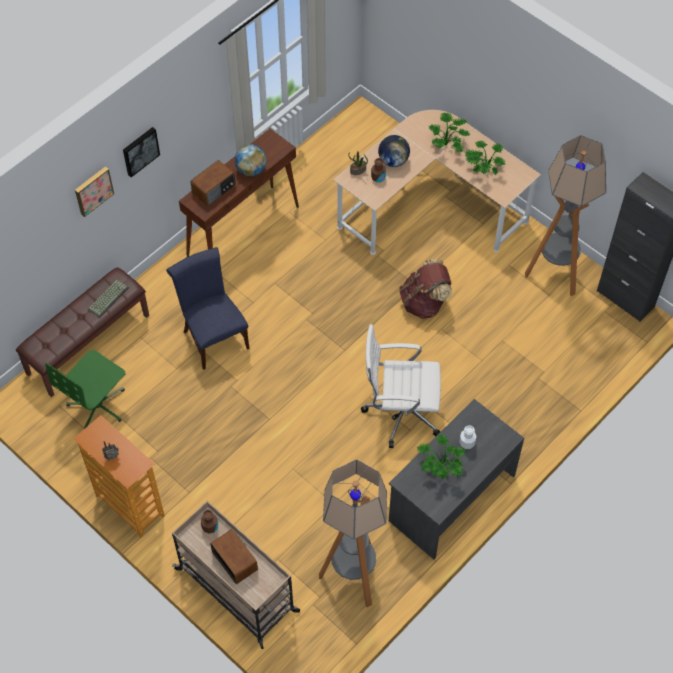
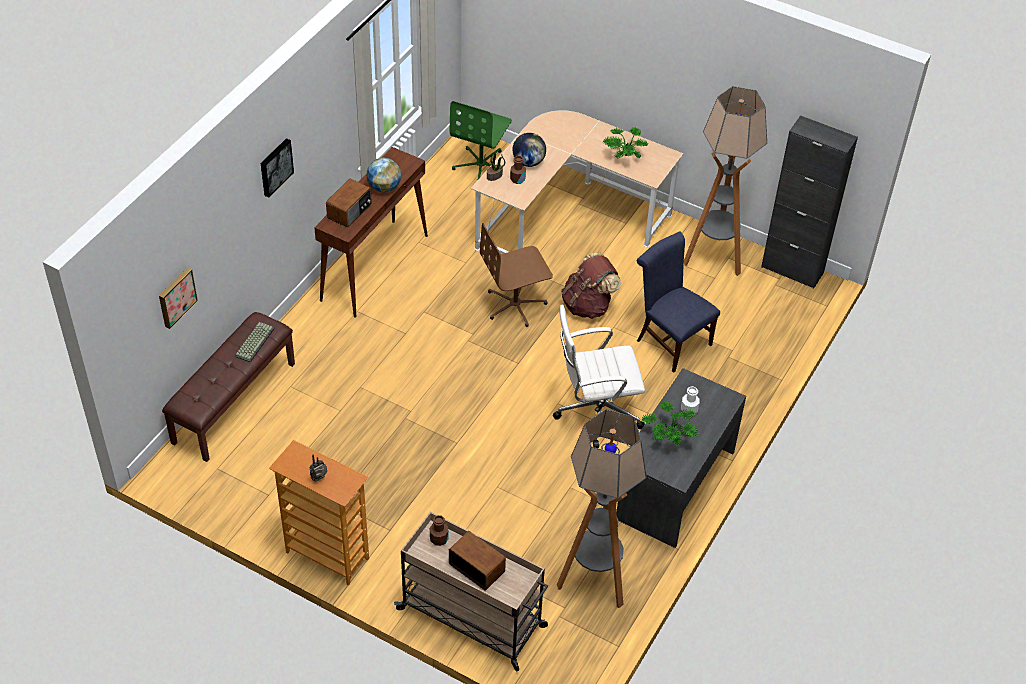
camera: 15 degrees left, 10 degrees down
(93, 190) = (234, 211): picture -> picture (176, 297)
(98, 405) = (262, 461): green office chair -> green office chair (481, 166)
(213, 337) = (372, 373): blue chair -> blue chair (670, 340)
(358, 291) = (515, 305): none -> brown office chair
(448, 144) = (580, 139): potted plant -> none

